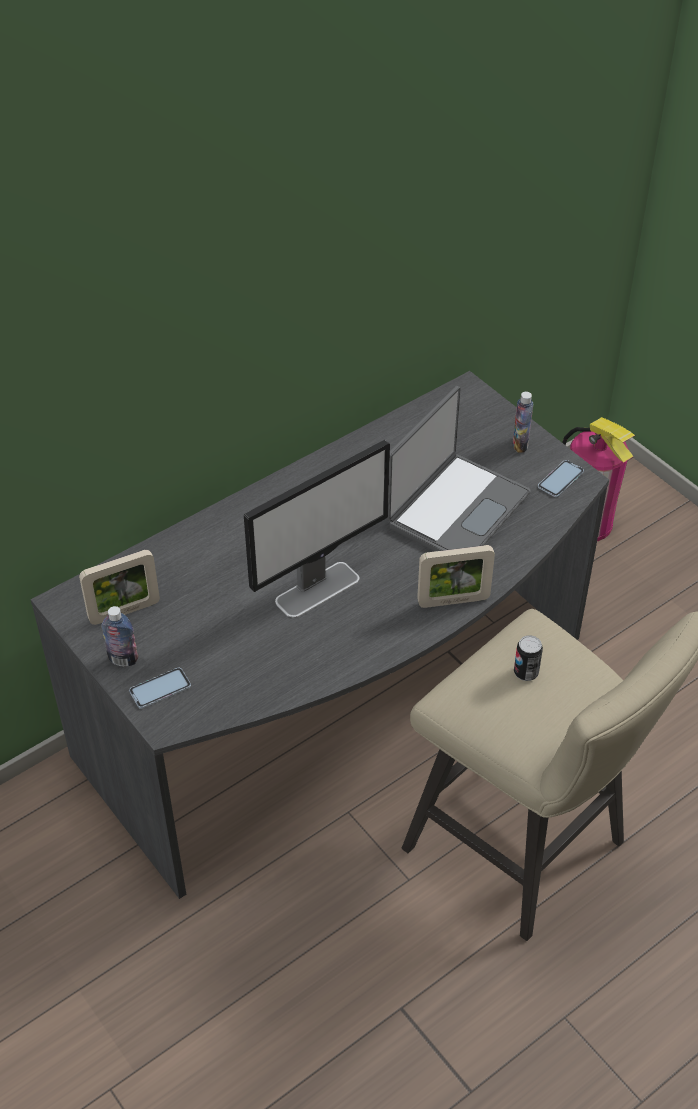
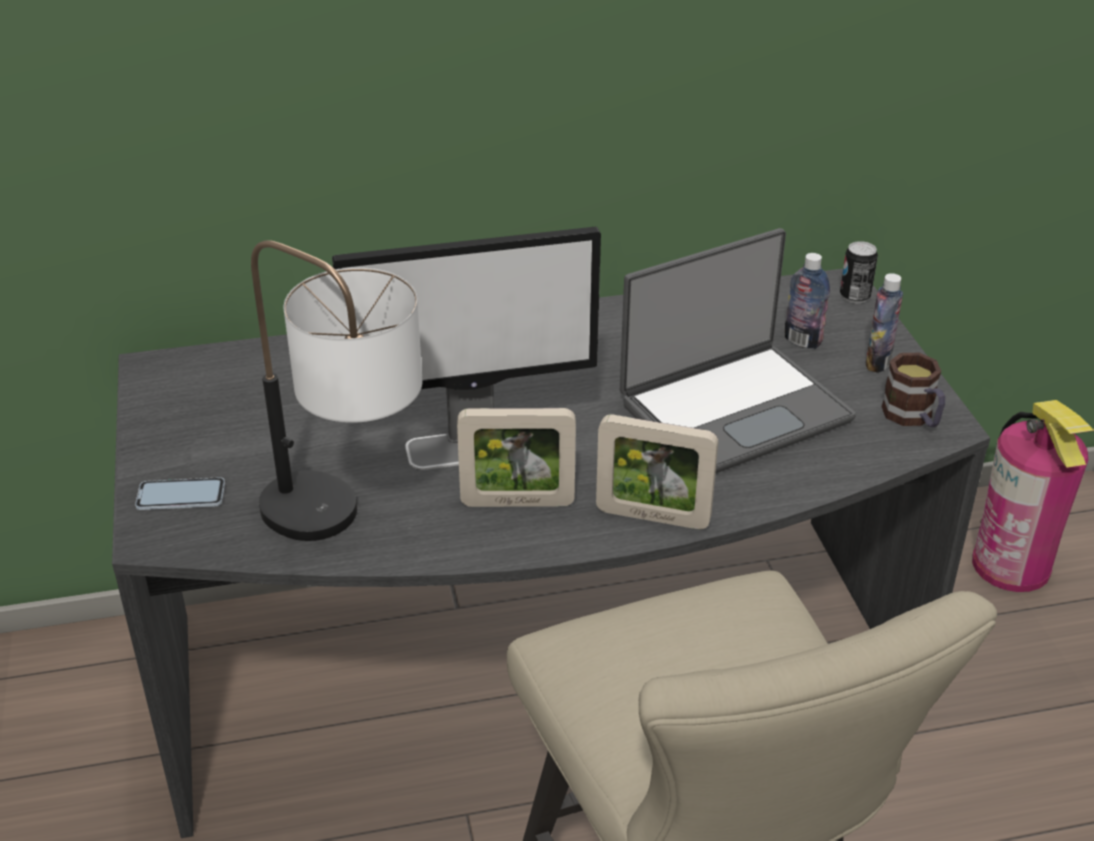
camera: 25 degrees right, 10 degrees down
(123, 659) = (166, 449): bottle -> bottle (802, 341)
(124, 611) = (213, 398): picture frame -> picture frame (517, 502)
(280, 674) = (346, 529): none -> table lamp
(526, 672) = (700, 644): can -> can (855, 296)
(560, 479) = (913, 418): phone -> mug

